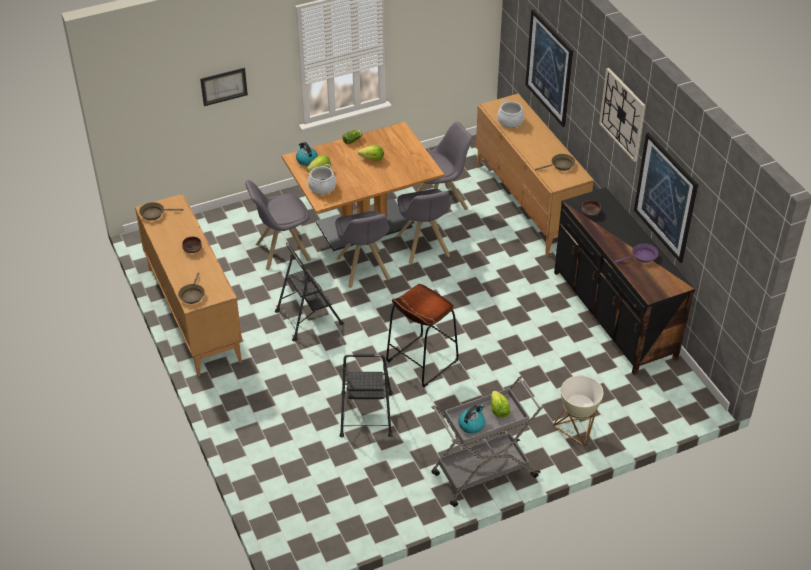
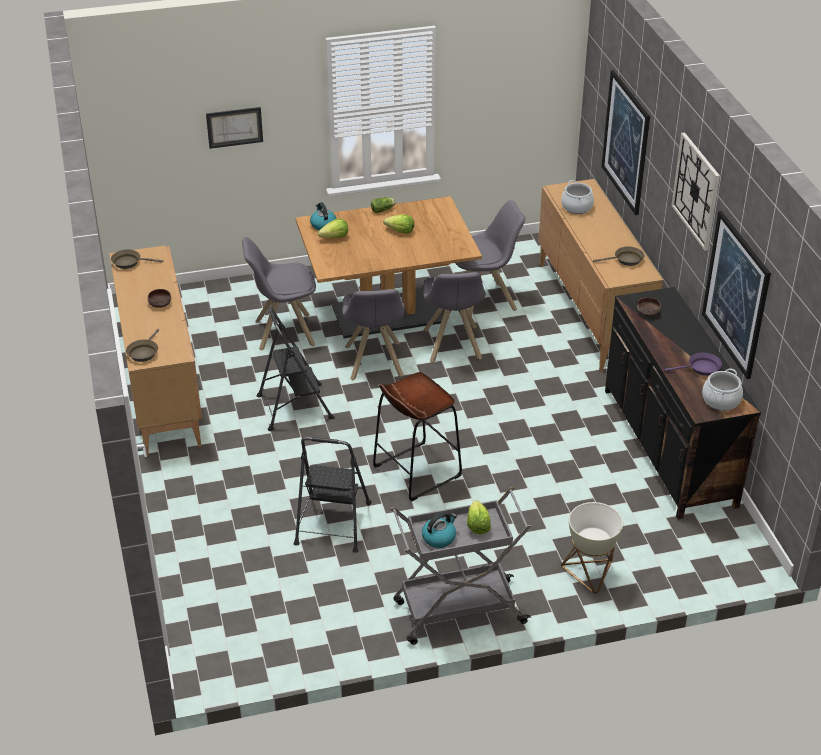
camera: 10 degrees right, 5 degrees down
(322, 187) = (332, 255): cooking pot -> cooking pot (721, 400)

